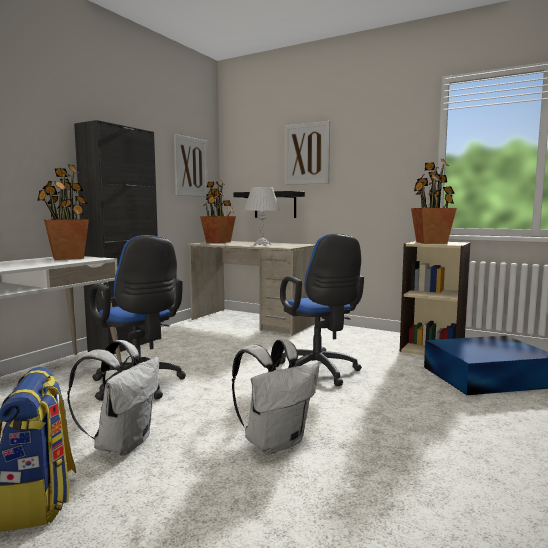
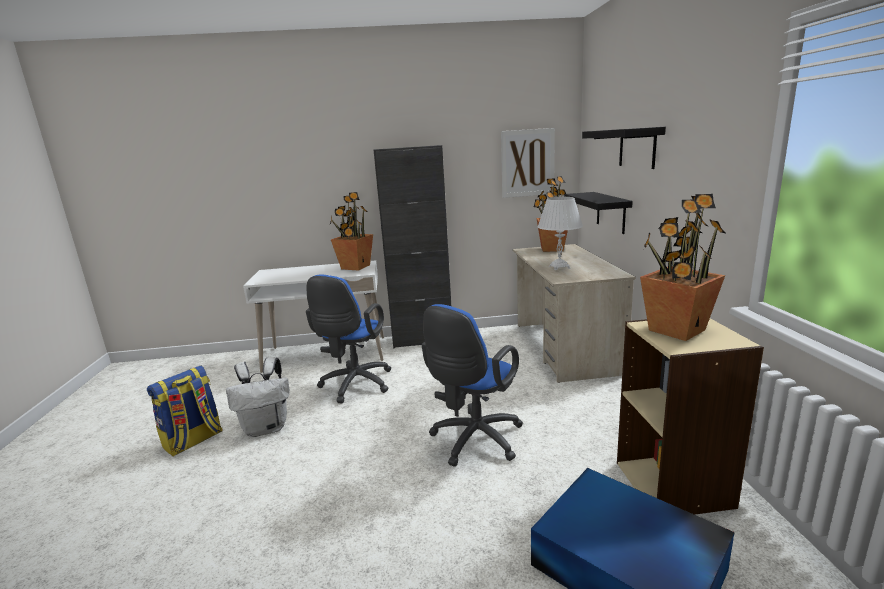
camera: 55 degrees right, 10 degrees up
(275, 442) = (309, 483): white backpack -> none
(307, 154) = (637, 147): picture -> black shelf

